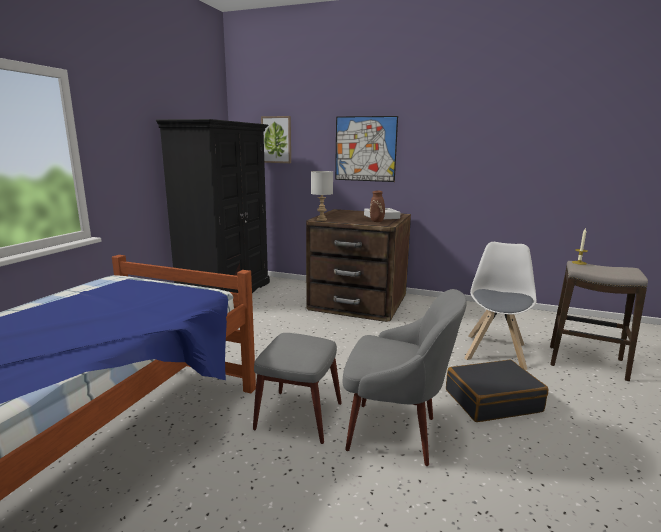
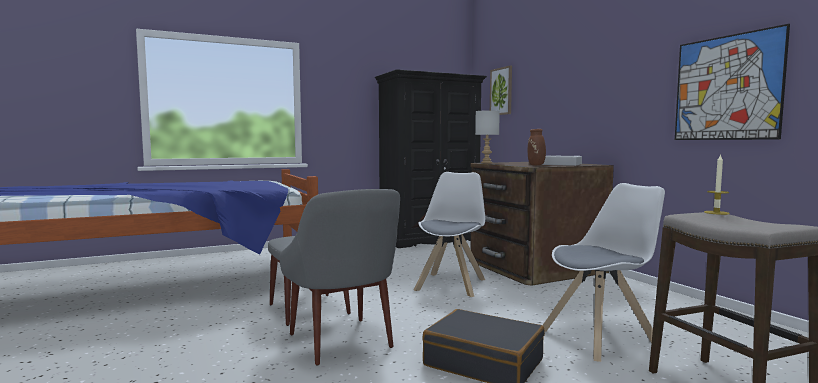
camera: 45 degrees right, 10 degrees down
(344, 339) = (451, 284): none -> chair
(365, 149) = (571, 90): picture -> picture (726, 88)

